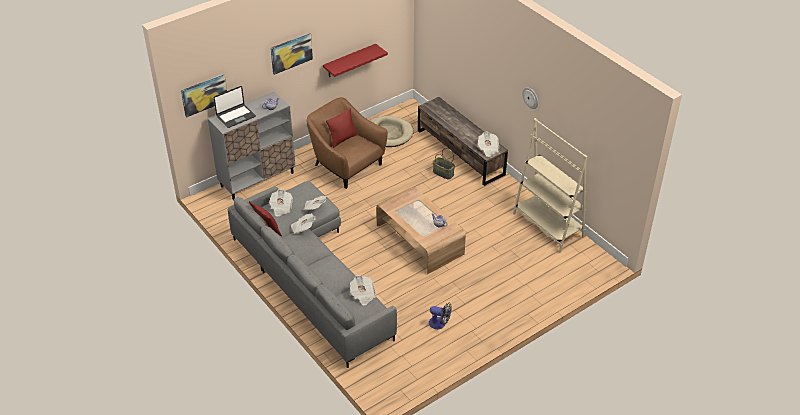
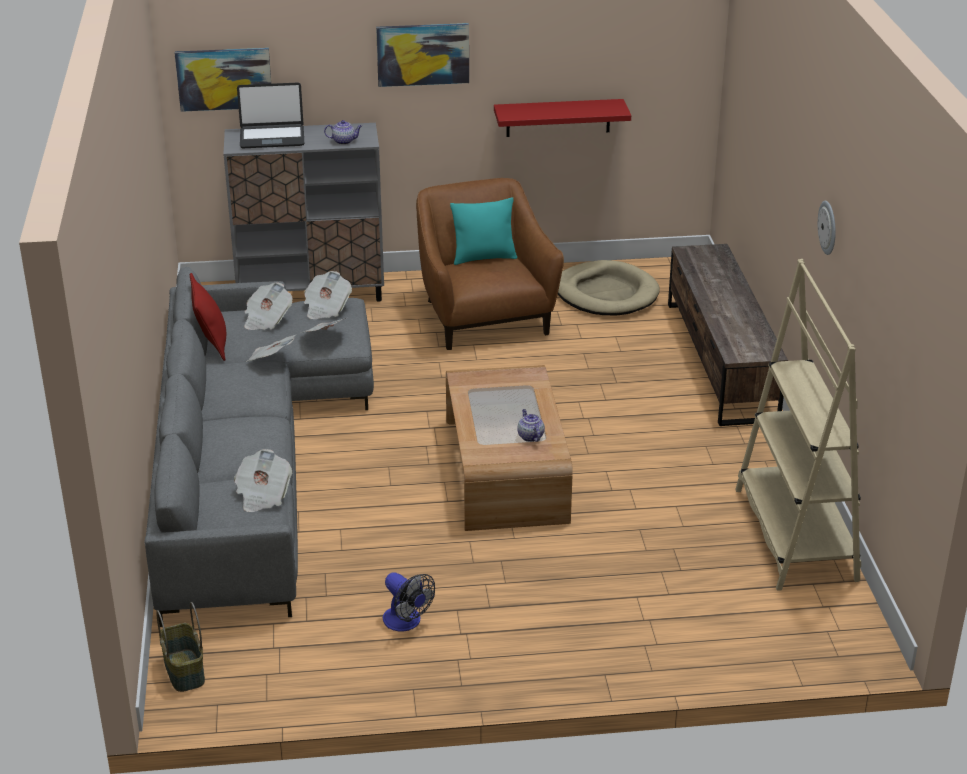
camera: 30 degrees right, 10 degrees down
(342, 139) = (484, 258): red pillow -> turquoise pillow
(443, 173) = (654, 382): basket -> basket (183, 670)
(488, 149) = (747, 347): newspaper -> newspaper (326, 308)

